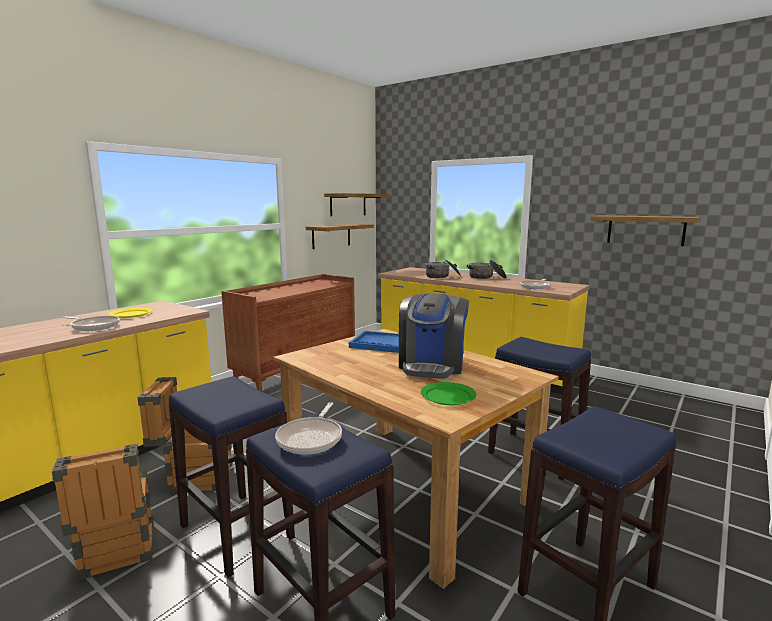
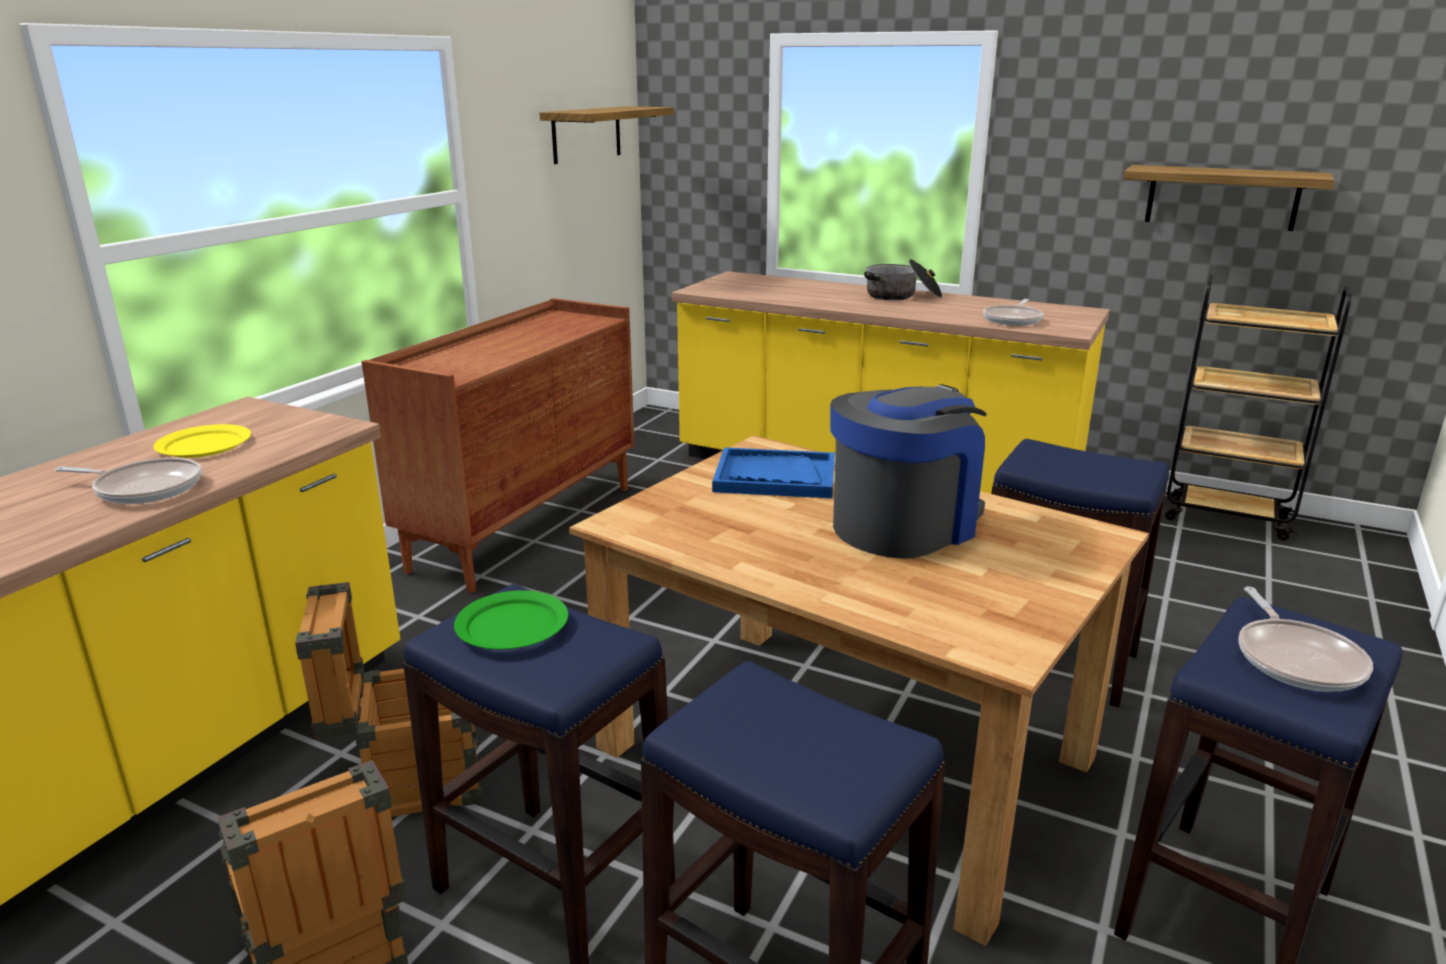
camera: 10 degrees left, 10 degrees up
(311, 438) = (778, 727): frying pan -> frying pan (1296, 659)
(331, 236) = (557, 209): shelf -> none
(432, 365) = (904, 525): coffee machine -> coffee machine turned 135 degrees counterclockwise
(442, 276) = (812, 296): cooking pot -> none
(448, 396) = (978, 599): green plate -> green plate (513, 625)
(658, 397) = (1227, 518): none -> brown cart

